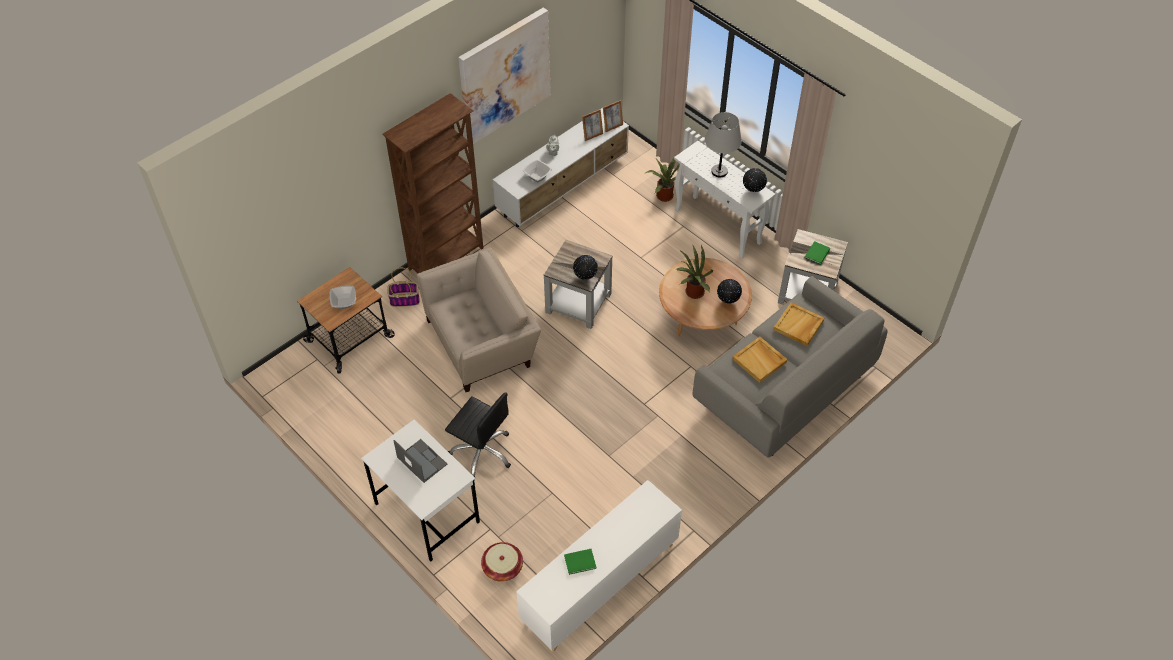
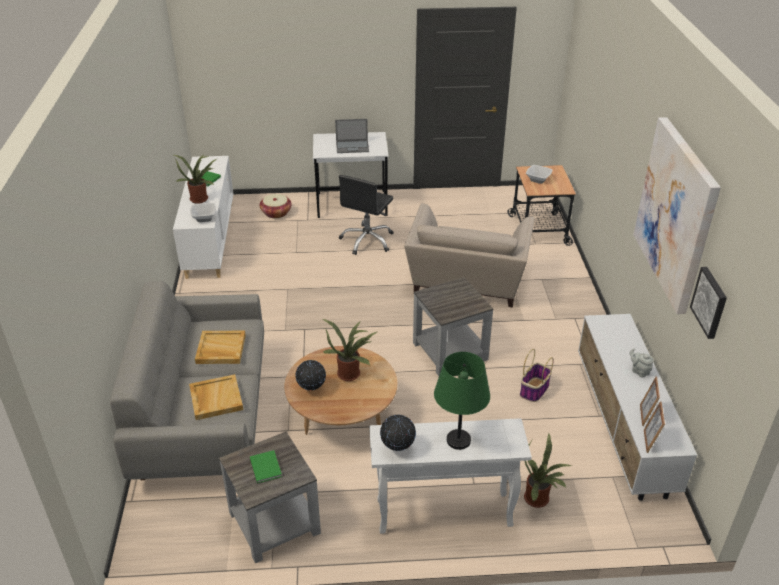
camera: 130 degrees right, 15 degrees down
(405, 300) = (554, 267): basket -> basket (534, 390)
(447, 258) = (583, 306): brown bookcase -> none
(482, 452) = (367, 240): black office chair -> black office chair turned 45 degrees counterclockwise
(537, 176) = (607, 342): bowl -> bowl (204, 218)
(565, 54) = (710, 302): none -> picture
(585, 277) = (433, 296): globe -> none
(616, 535) = (200, 198): none -> potted plant
(719, 171) = (458, 440): grey table lamp -> green table lamp

